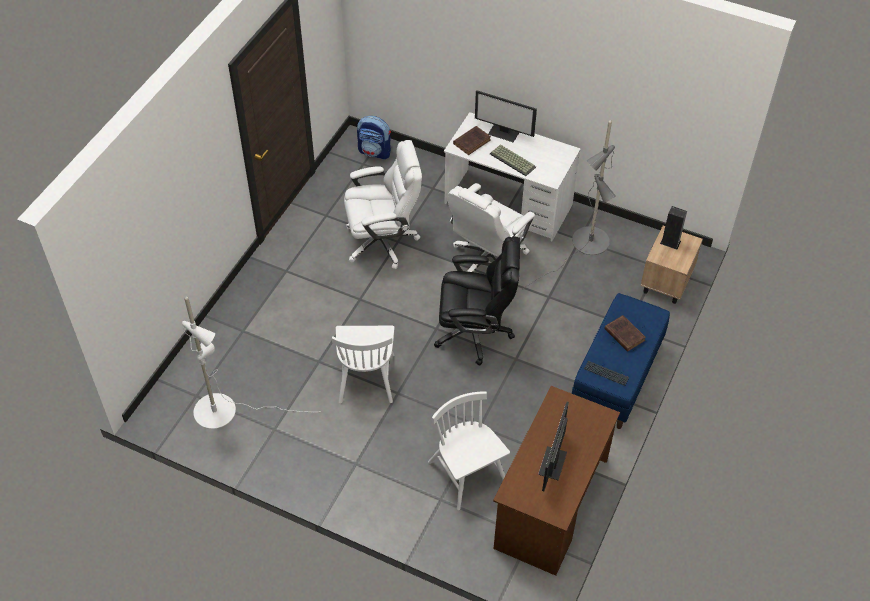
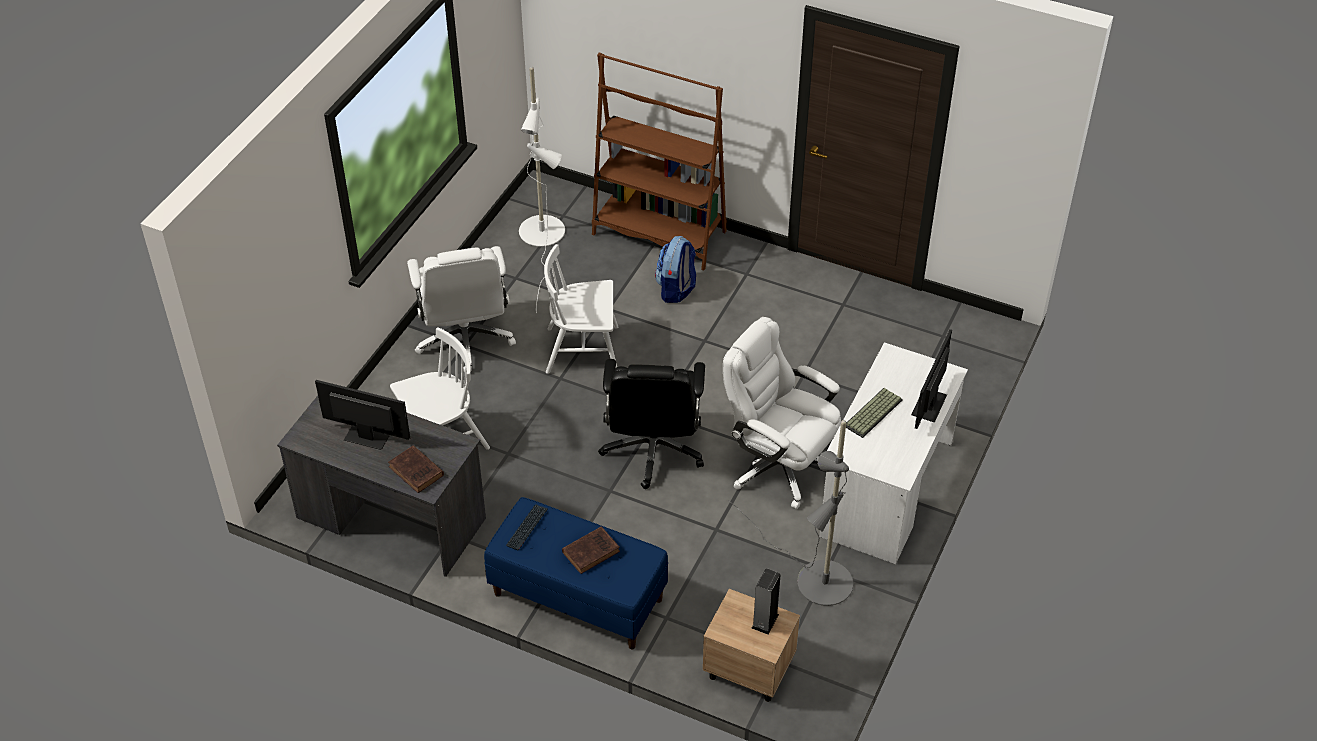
camera: 90 degrees right, 5 degrees down
(229, 326) = (659, 233): none -> brown bookcase
(375, 152) = (968, 347): backpack -> backpack (676, 289)
(383, 241) = (802, 359): white office chair -> white office chair (465, 340)
(472, 141) = (906, 371): brown book -> brown book (417, 472)
(551, 504) = (391, 518): brown desk -> grey desk

